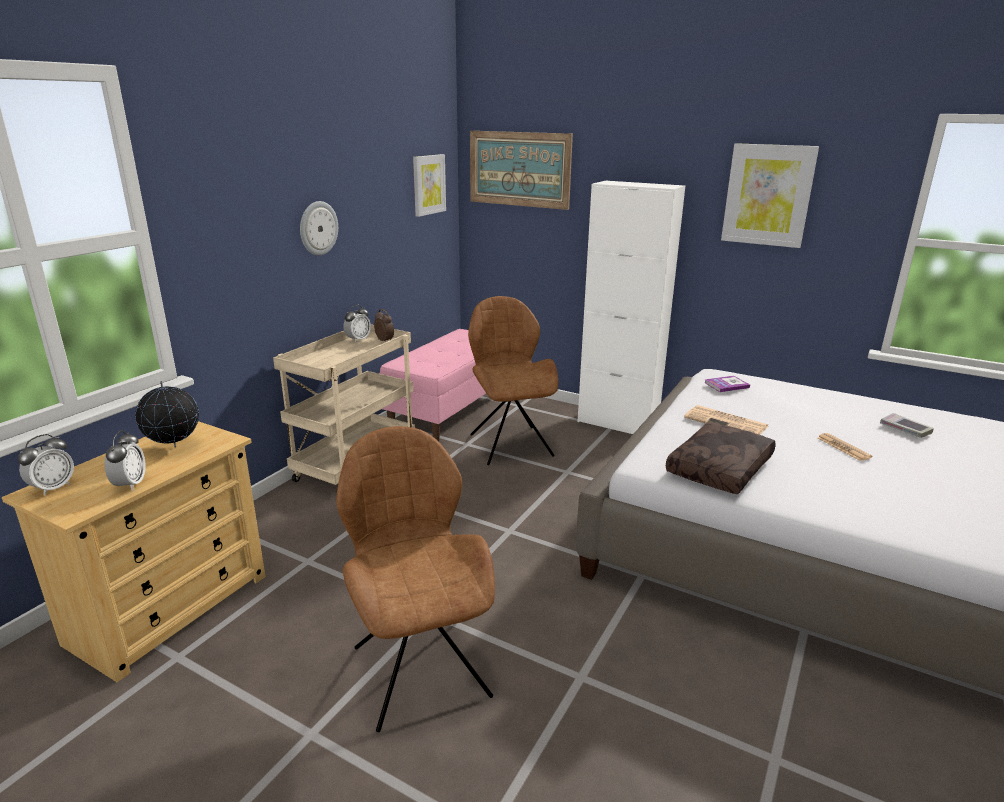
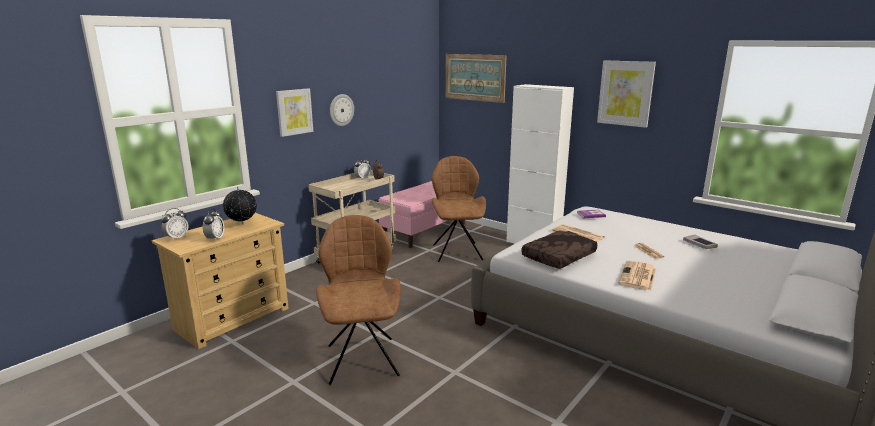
camera: 10 degrees right, 5 degrees down
(428, 184) = (417, 86): picture -> picture (294, 112)
(856, 498) = (638, 276): none -> newspaper

